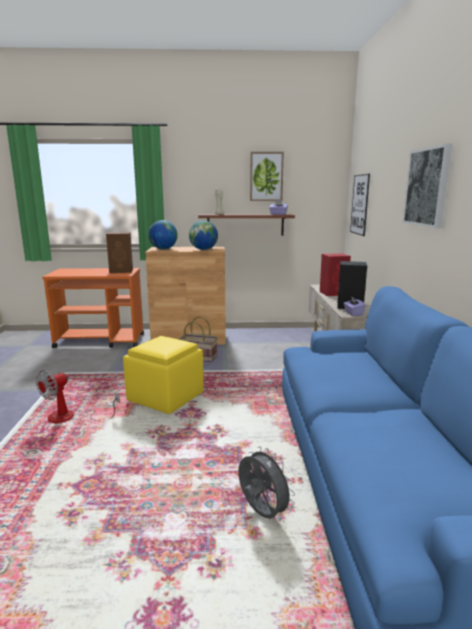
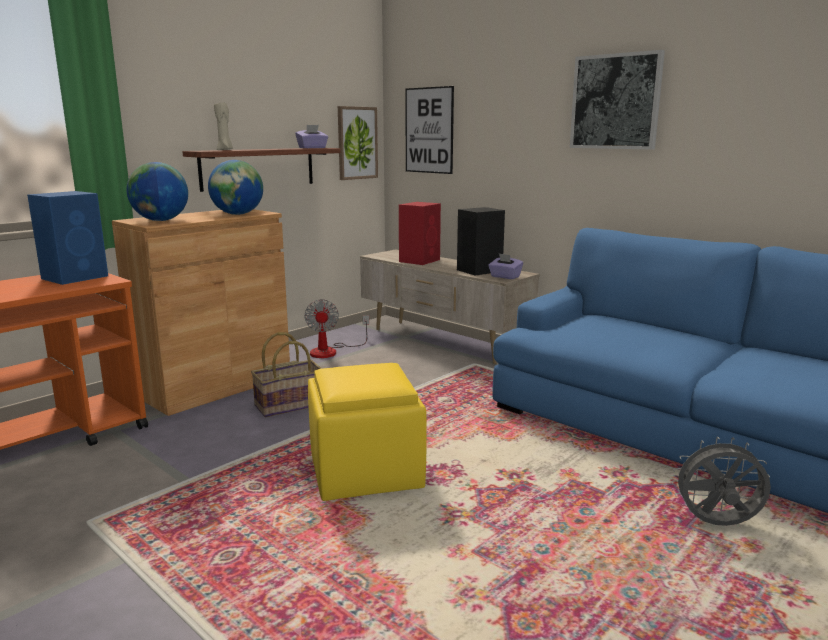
camera: 45 degrees left, 0 degrees up
(71, 417) = (282, 571): fan -> fan (331, 351)
(122, 271) = (76, 277): brown speaker -> blue speaker
(266, 176) = (282, 85): picture -> picture (357, 143)

